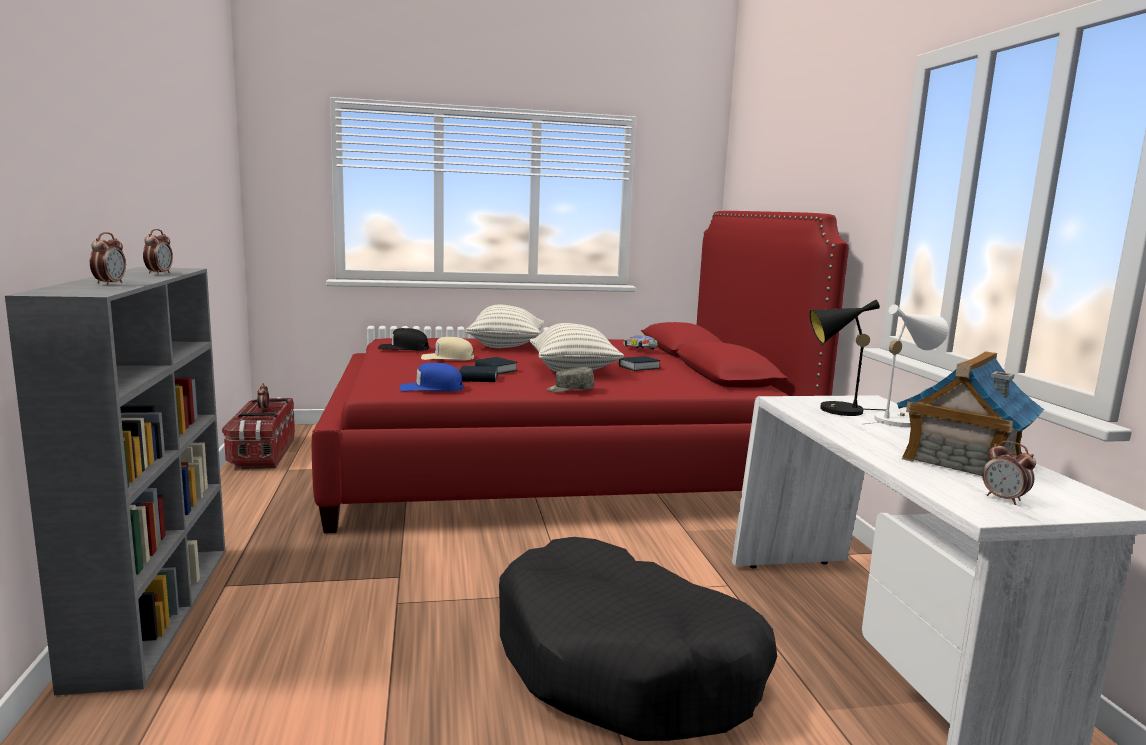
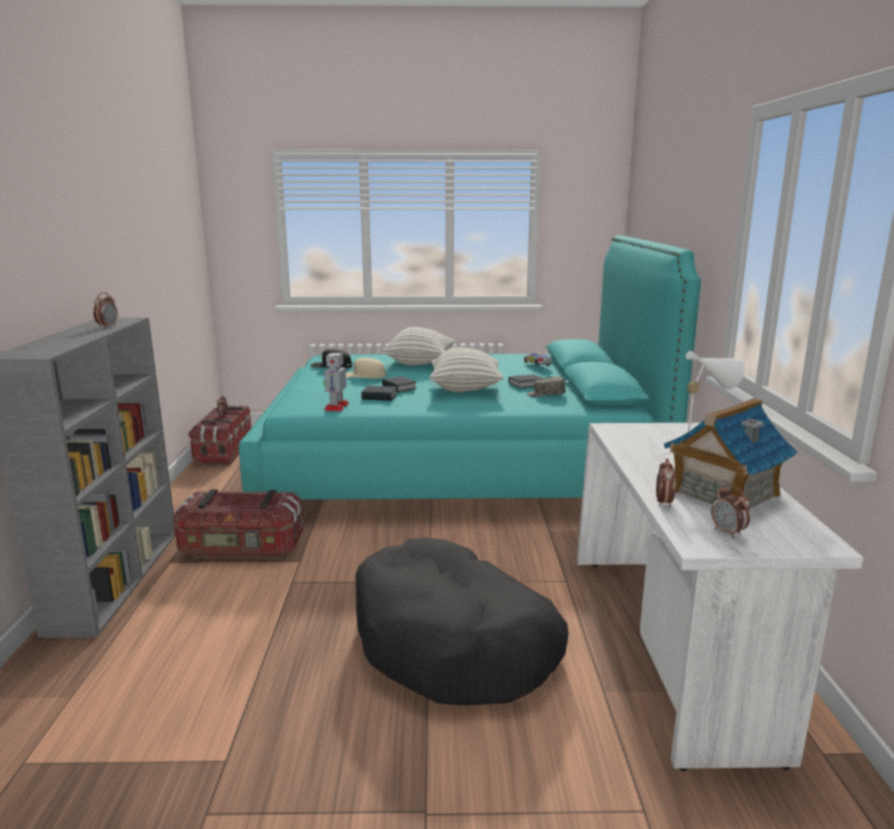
camera: 10 degrees right, 5 degrees up
(110, 284) = (62, 342): alarm clock -> alarm clock (663, 503)
(318, 565) = (241, 549): none -> storage box
(431, 388) = (336, 407): blue cap -> toy robot
(556, 464) = (459, 466): red bed -> turquoise bed
(570, 390) = (451, 409): grey cap -> grey cap (546, 395)
(835, 410) = (648, 439): black table lamp -> none

